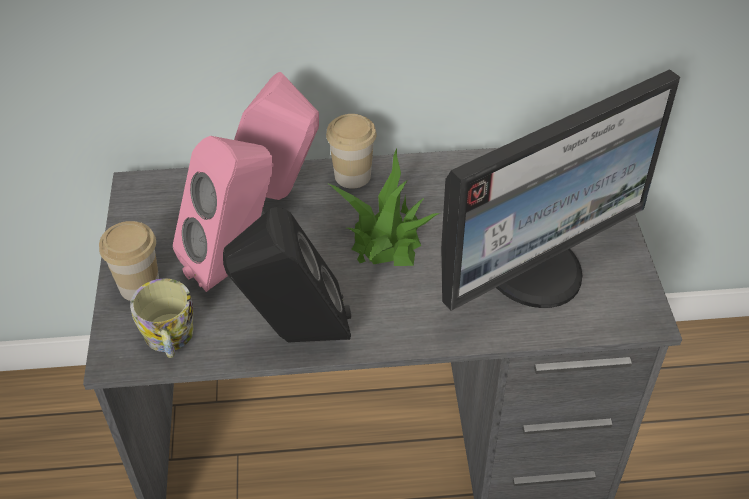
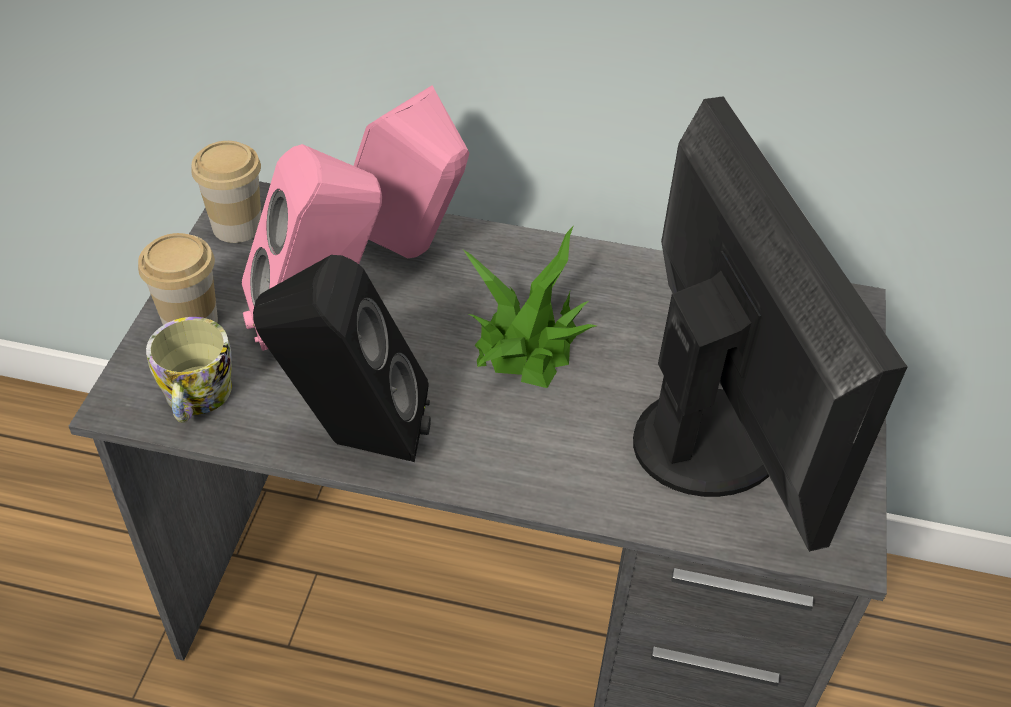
camera: 15 degrees right, 0 degrees up
(352, 176) = (517, 251): cup -> cup (237, 226)
(536, 270) = (712, 439): monitor -> monitor turned 90 degrees counterclockwise

